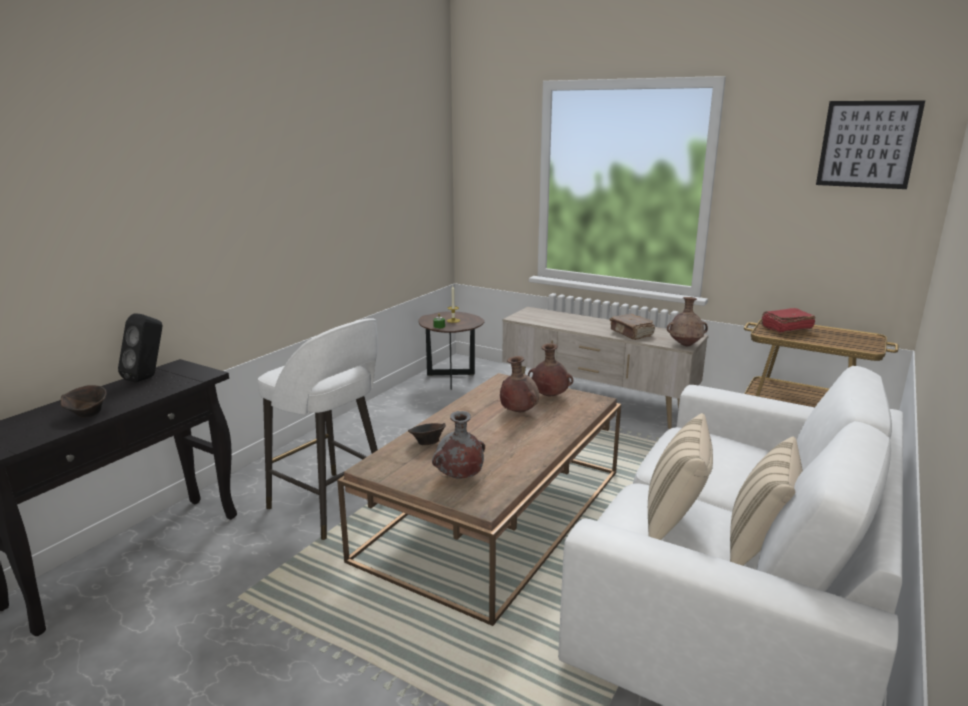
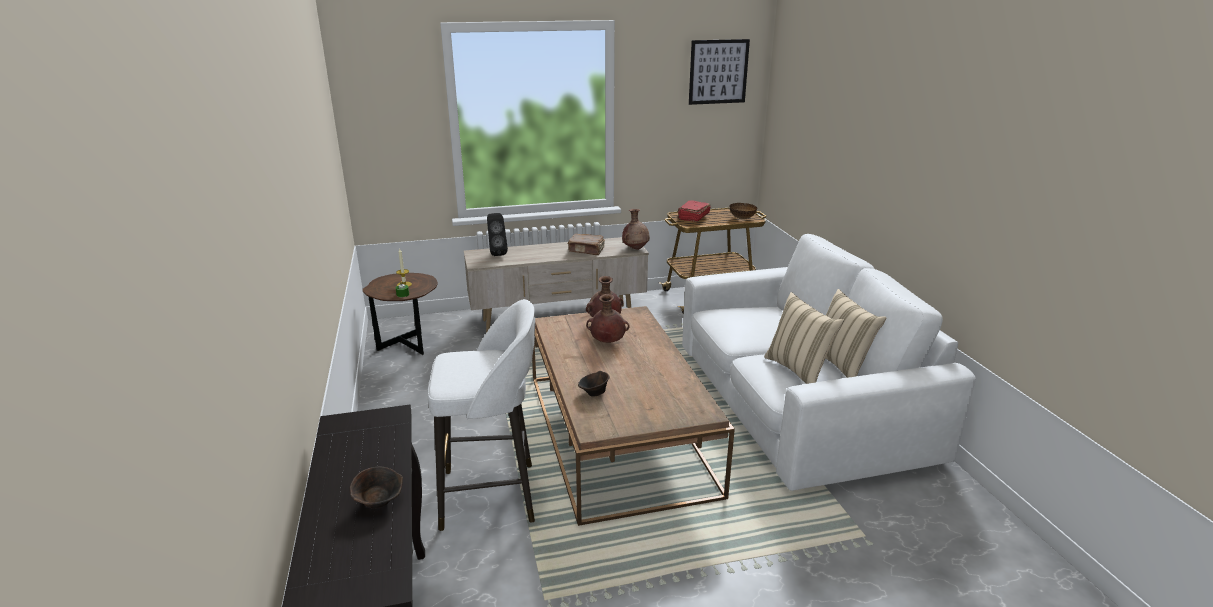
camera: 45 degrees left, 5 degrees up
(148, 377) = (339, 446): black speaker -> black speaker (497, 253)
(459, 477) = (660, 405): grey vase -> none
(853, 345) = (742, 219): none -> bowl

